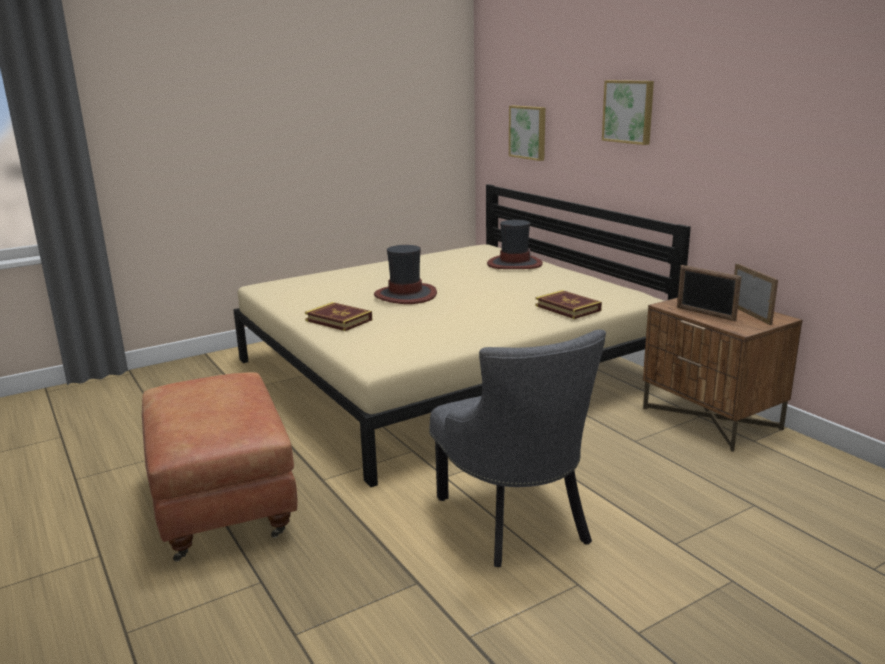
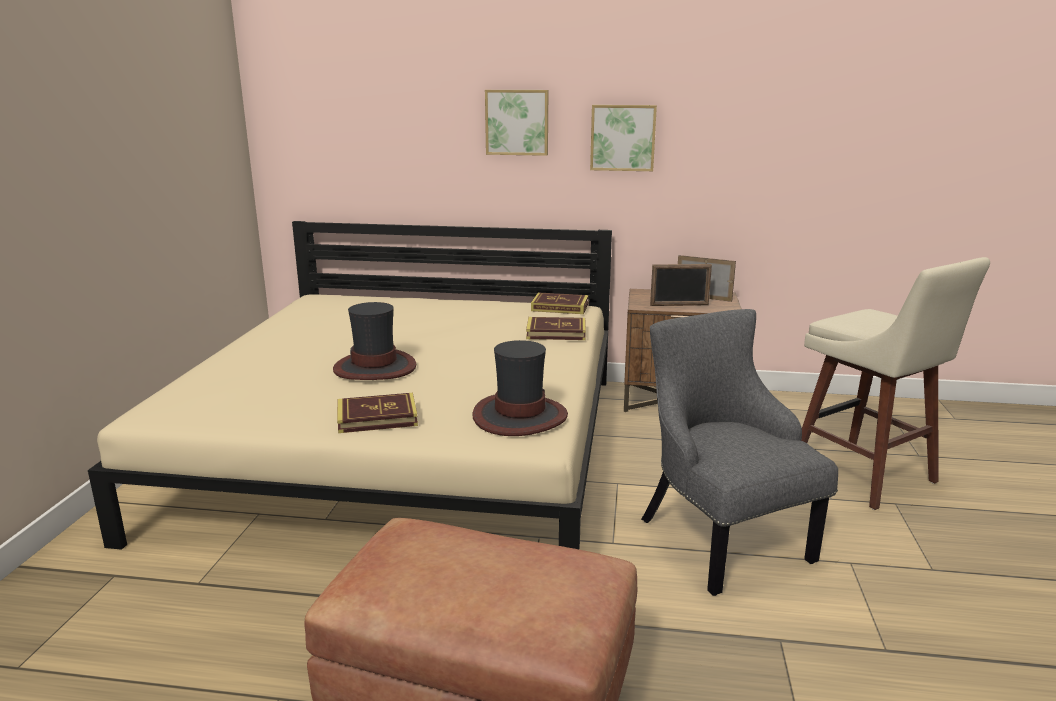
camera: 50 degrees left, 0 degrees up
(512, 518) = (724, 543): grey armchair -> grey armchair turned 135 degrees counterclockwise
(514, 264) = (398, 306): hat -> hat (519, 416)
(528, 132) = (358, 152): picture -> picture (623, 137)
(625, 293) = (560, 307): none -> book
(755, 549) = (865, 476): none -> beige stool

